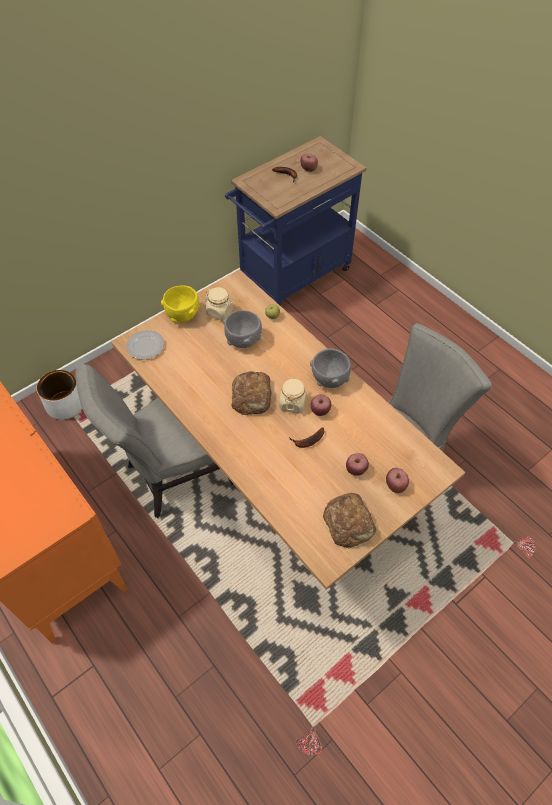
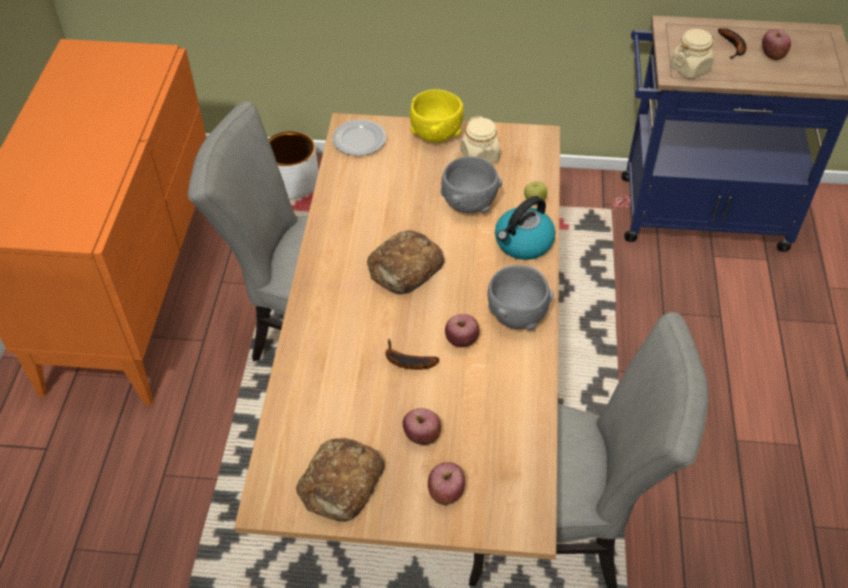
camera: 45 degrees right, 5 degrees down
(292, 342) = (523, 243): none -> kettle
(292, 403) = (440, 308): beige jar -> beige jar (690, 68)

